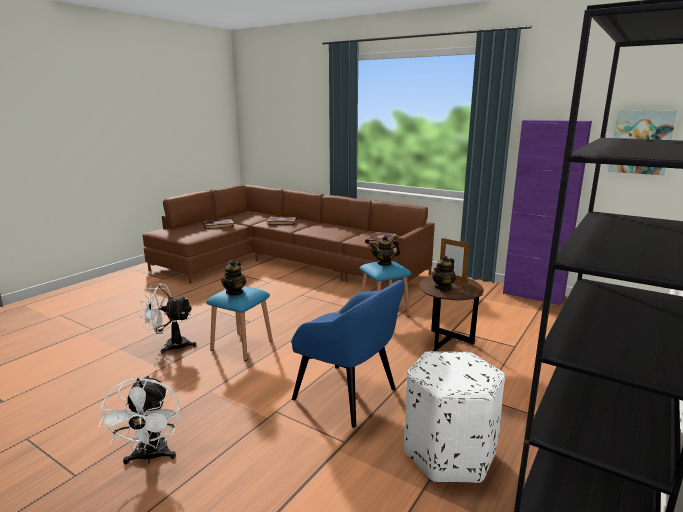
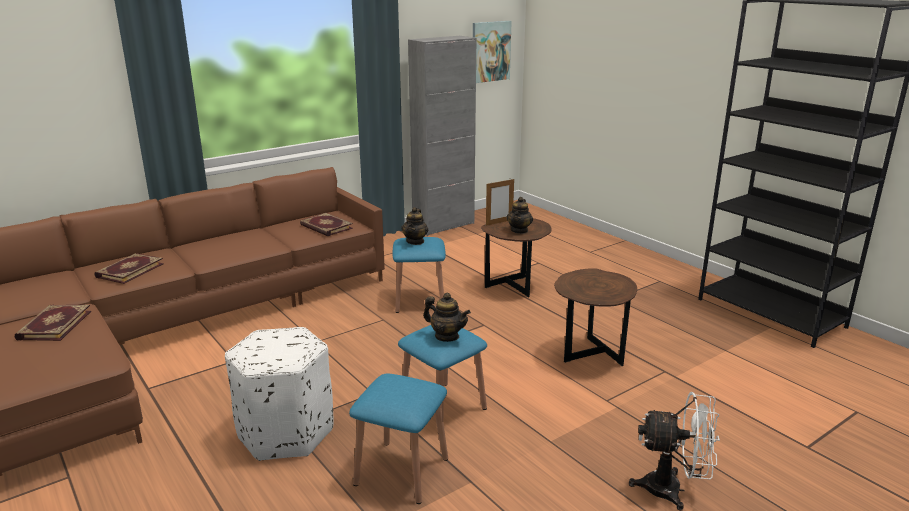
camera: 70 degrees left, 5 degrees up
(171, 345) = (401, 471): white fan -> blue stool
(347, 395) = (590, 356): blue armchair -> brown side table
(443, 287) = (519, 230): teapot -> teapot turned 45 degrees clockwise
(448, 454) = (686, 331): white ottoman -> white ottoman (286, 433)
(533, 295) = (443, 226): purple cabinet -> grey cabinet

